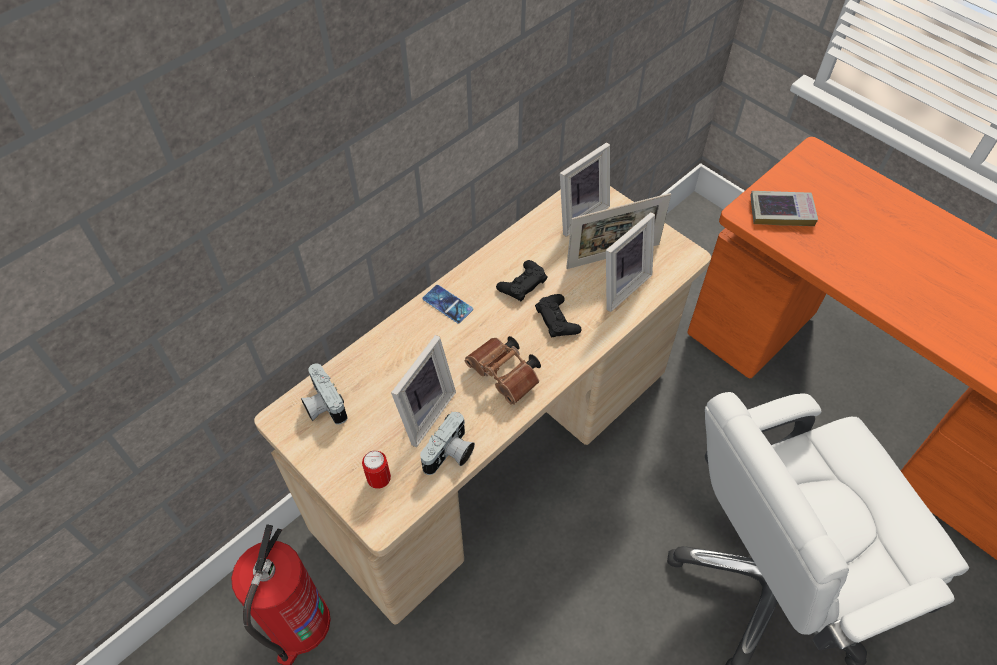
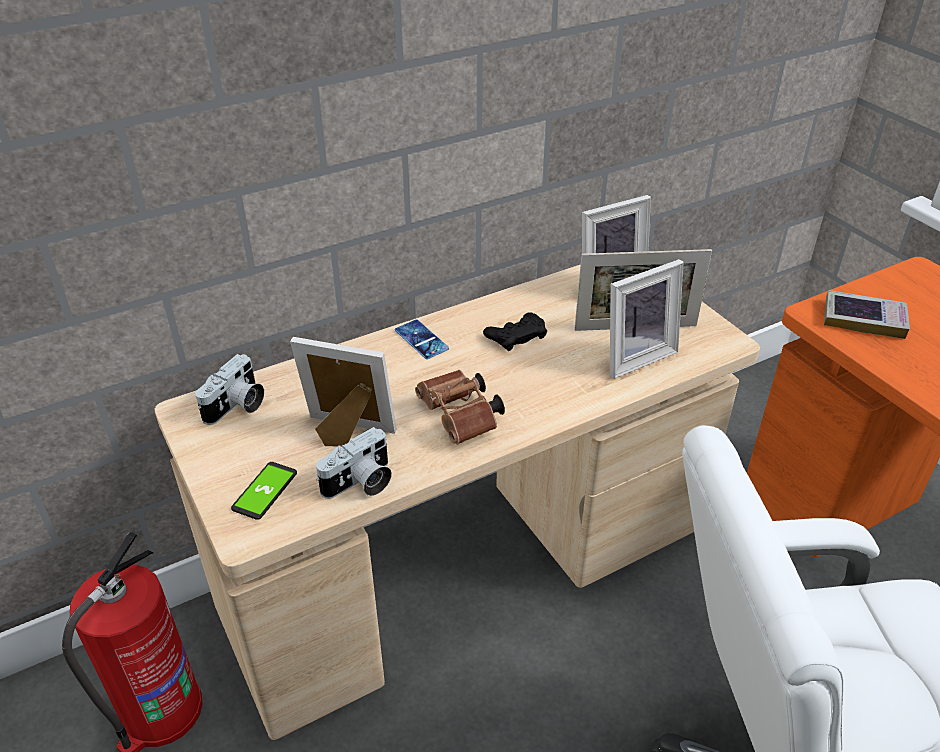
camera: 15 degrees right, 15 degrees down
(322, 405) = (237, 406): camera -> camera turned 135 degrees counterclockwise
(379, 479) = (265, 491): can -> phone
(422, 412) = (347, 434): picture frame -> picture frame turned 120 degrees counterclockwise
(557, 320) = (545, 375): black game controller -> none

